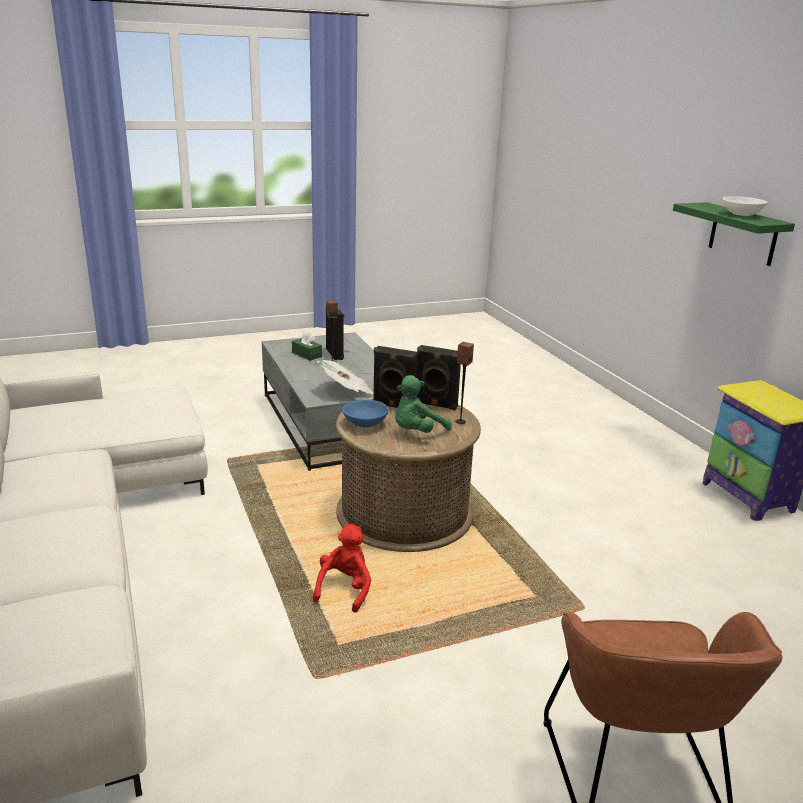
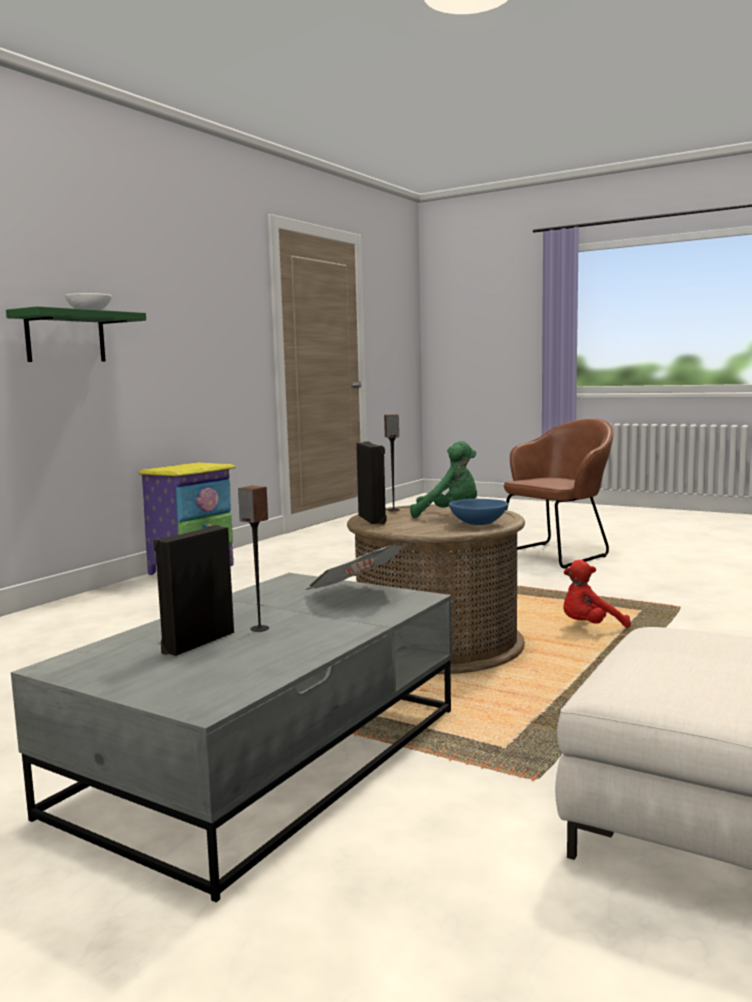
camera: 125 degrees left, 15 degrees down
(307, 355) = (237, 658): green tissue box -> none
(393, 406) = (413, 526): black speaker -> none

